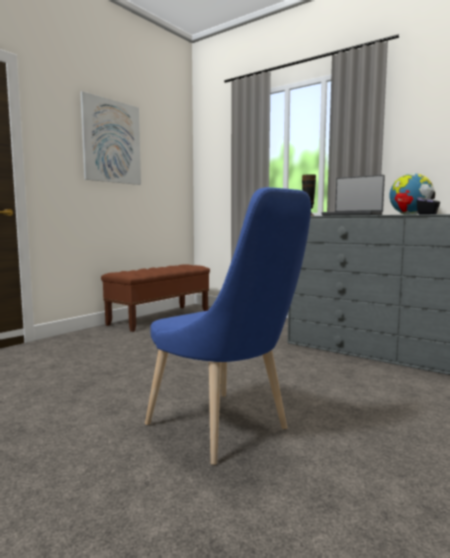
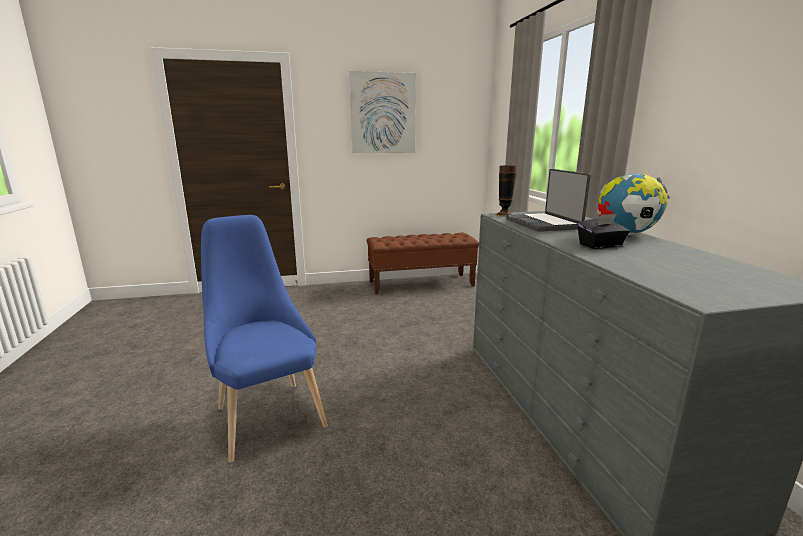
camera: 40 degrees right, 10 degrees up
(224, 430) = (267, 413): blue chair -> blue chair turned 150 degrees clockwise

